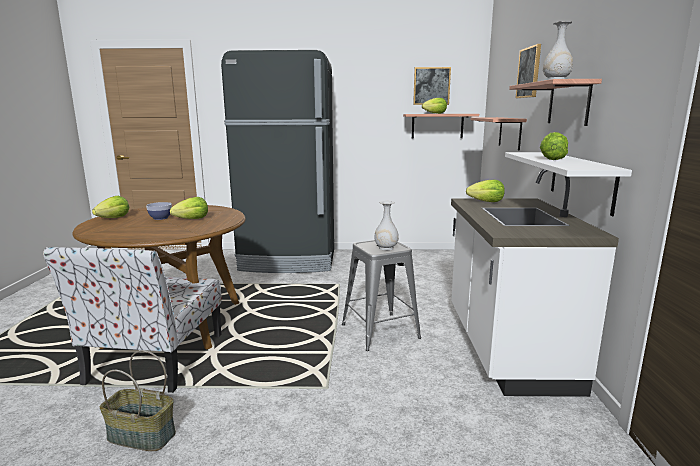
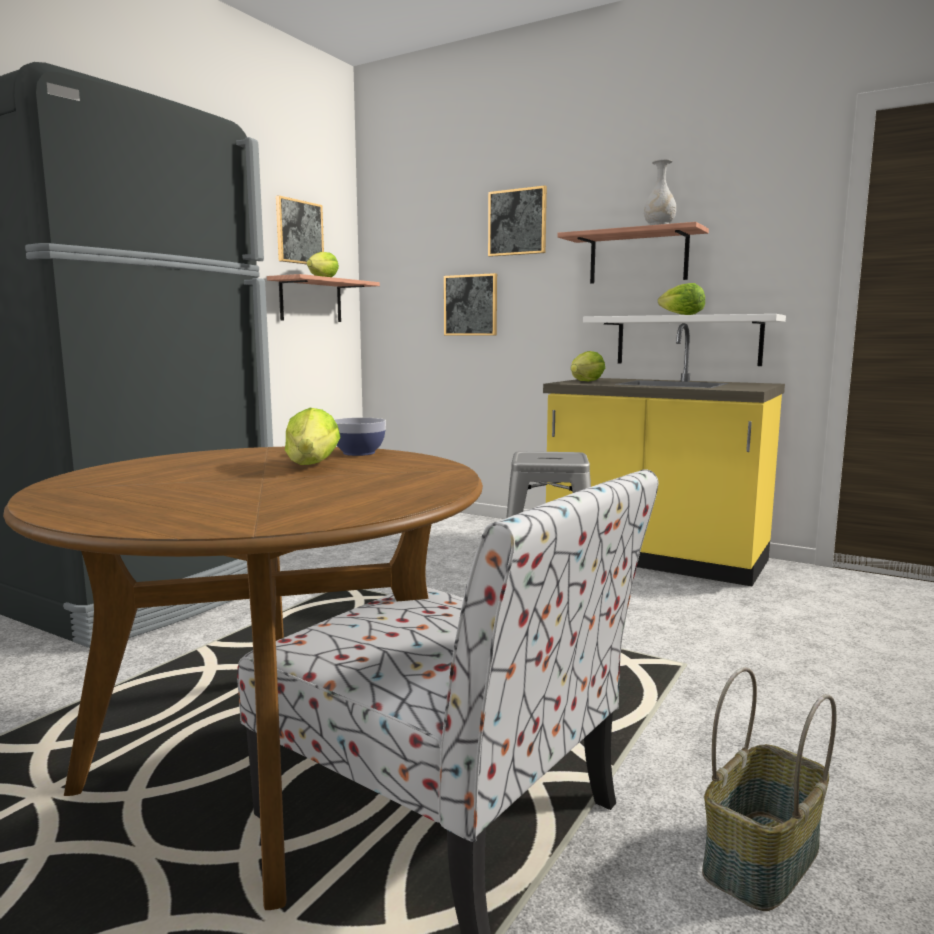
camera: 60 degrees left, 5 degrees down
(114, 218) = (112, 505): lettuce -> none
(160, 218) = (232, 479): bowl -> bowl (359, 453)
(386, 248) = (564, 457): white vase -> none
(506, 349) = (655, 559): white counter -> yellow counter
(510, 133) = (471, 305): shelf -> picture

